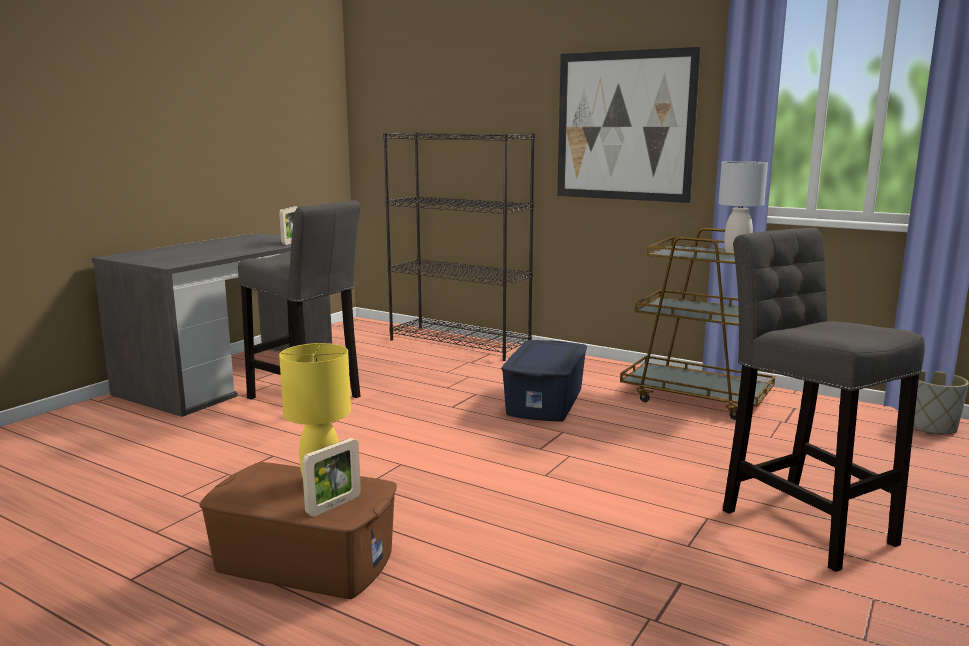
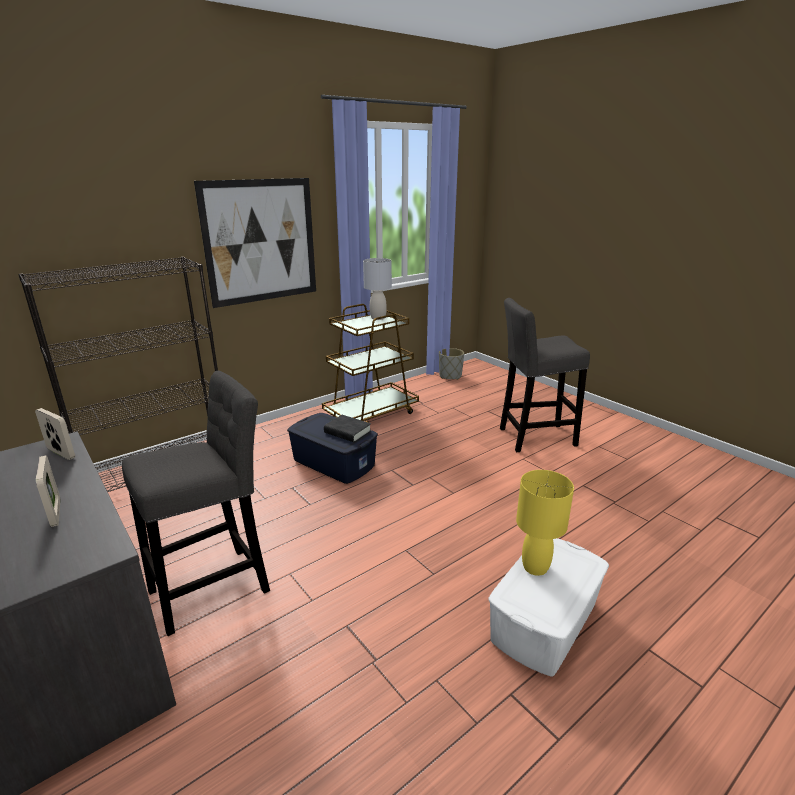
camera: 70 degrees left, 10 degrees up
(305, 560) = (543, 621): brown storage box -> white storage box
(333, 505) = (574, 565): picture frame -> picture frame (56, 513)
(550, 361) = (347, 432): none -> black book

